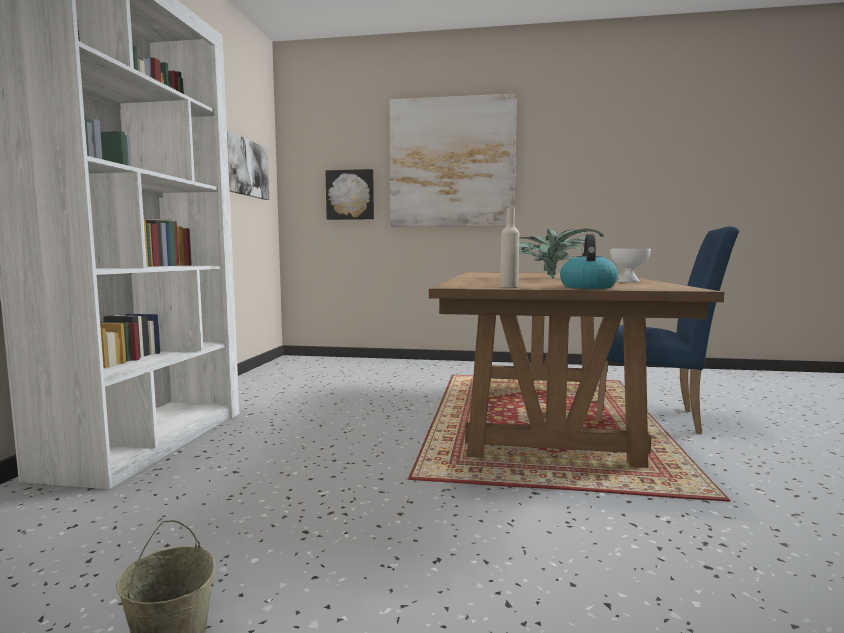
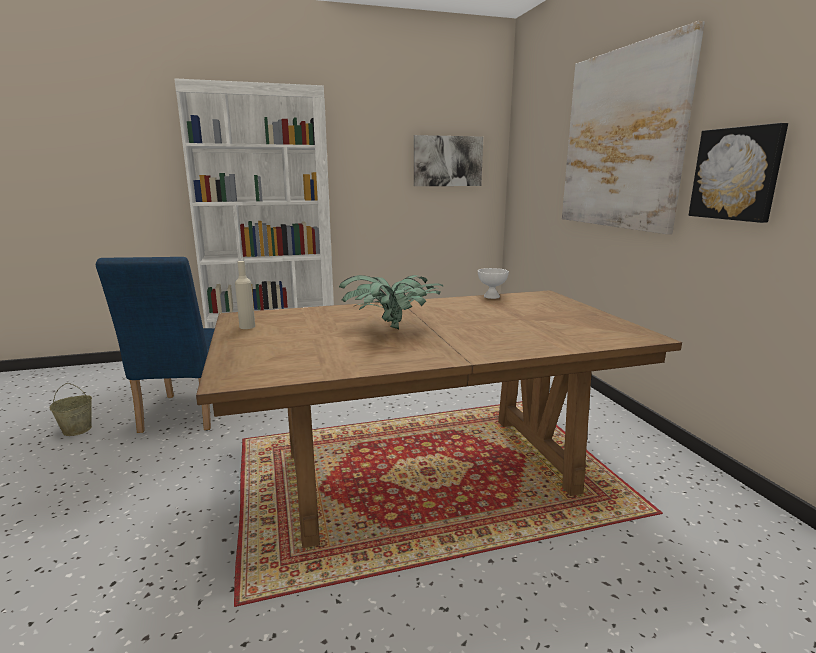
camera: 65 degrees right, 10 degrees up
(350, 195) = (544, 180): picture -> picture (737, 174)
(587, 287) = (246, 347): kettle -> none
(628, 281) = (368, 357): white bowl -> white bowl (492, 296)
(655, 417) = (495, 553): blue chair -> blue chair (183, 415)

